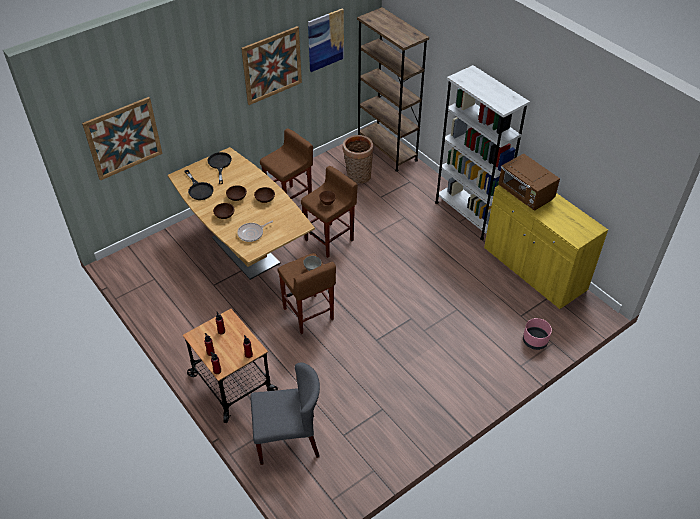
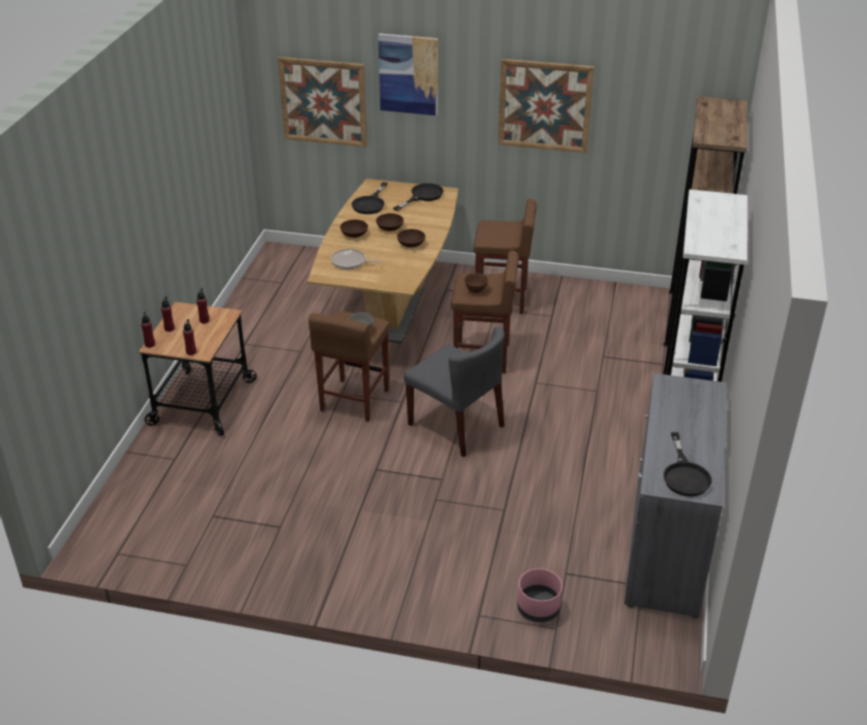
camera: 50 degrees right, 10 degrees down
(288, 439) = (169, 478): grey chair -> grey chair (456, 425)
(325, 40) = (639, 108): picture -> picture (408, 74)
(357, 177) = (609, 324): basket -> none
(525, 195) = (678, 403): brown microwave -> none
(534, 269) = (665, 546): yellow cabinet -> grey cabinet
(577, 226) = (685, 474): none -> black frying pan

